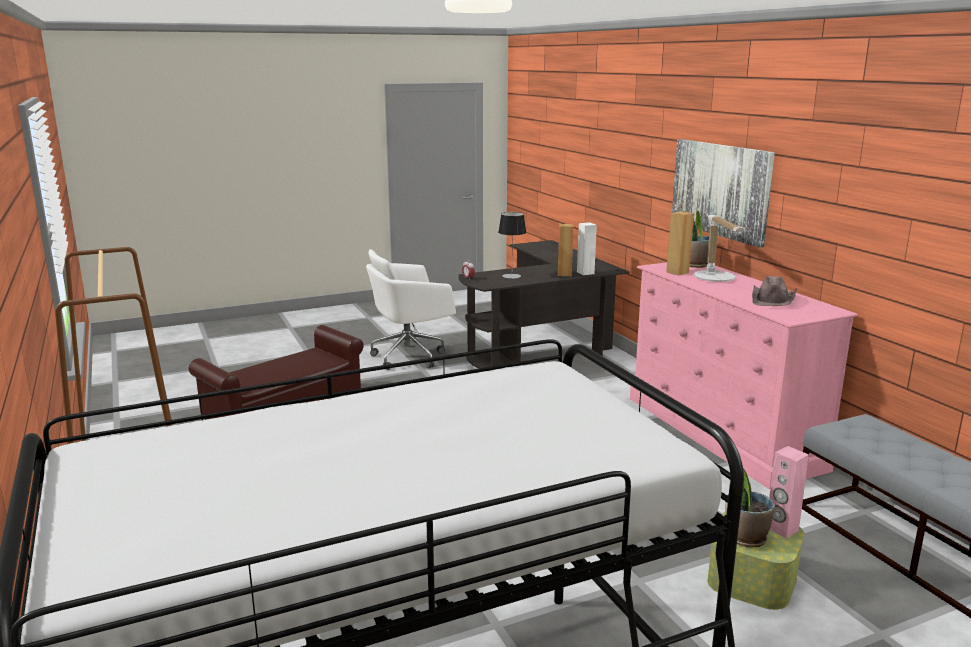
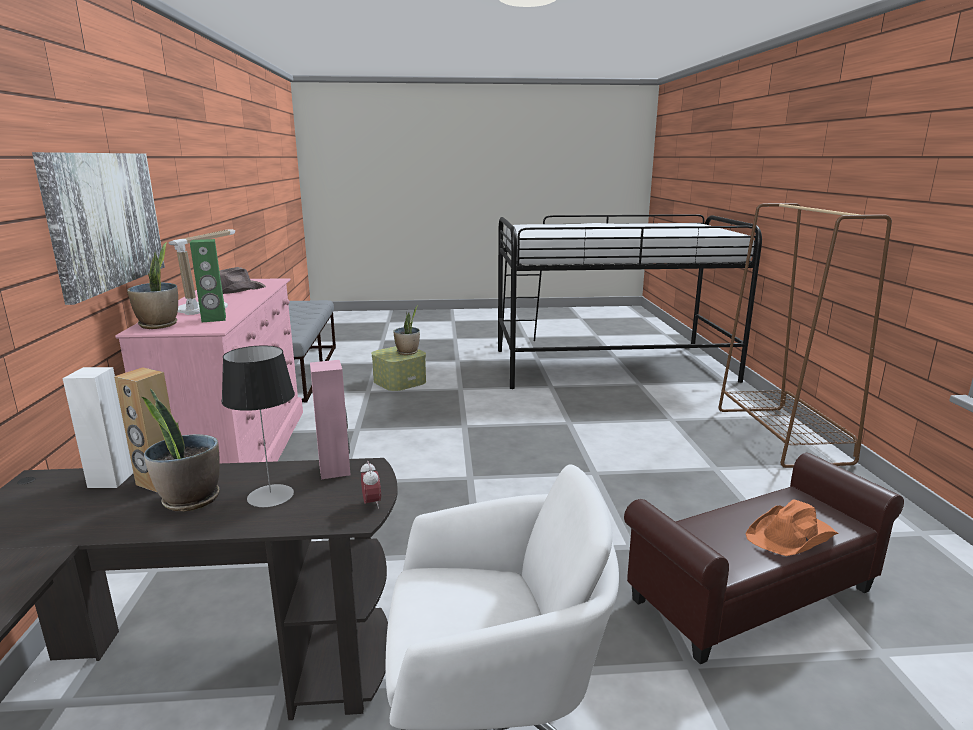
camera: 160 degrees left, 0 degrees up
(265, 367) = (792, 536): none -> orange hat
(540, 272) = (190, 499): none -> potted plant
(677, 272) = (214, 319): brown speaker -> green speaker
(781, 529) = (383, 352): pink speaker -> pink speaker (335, 470)

